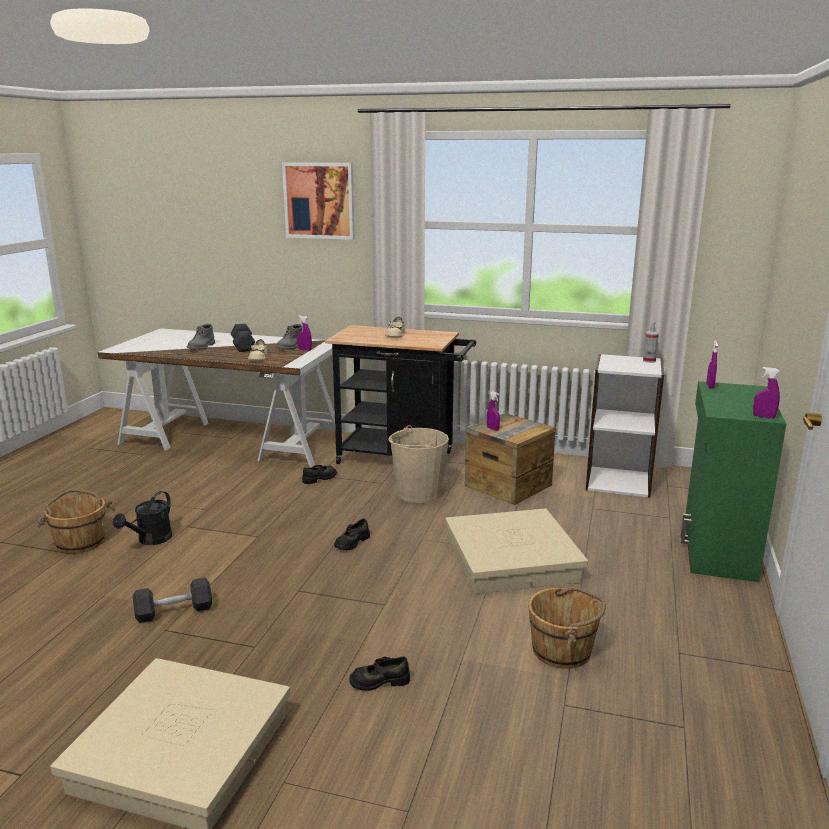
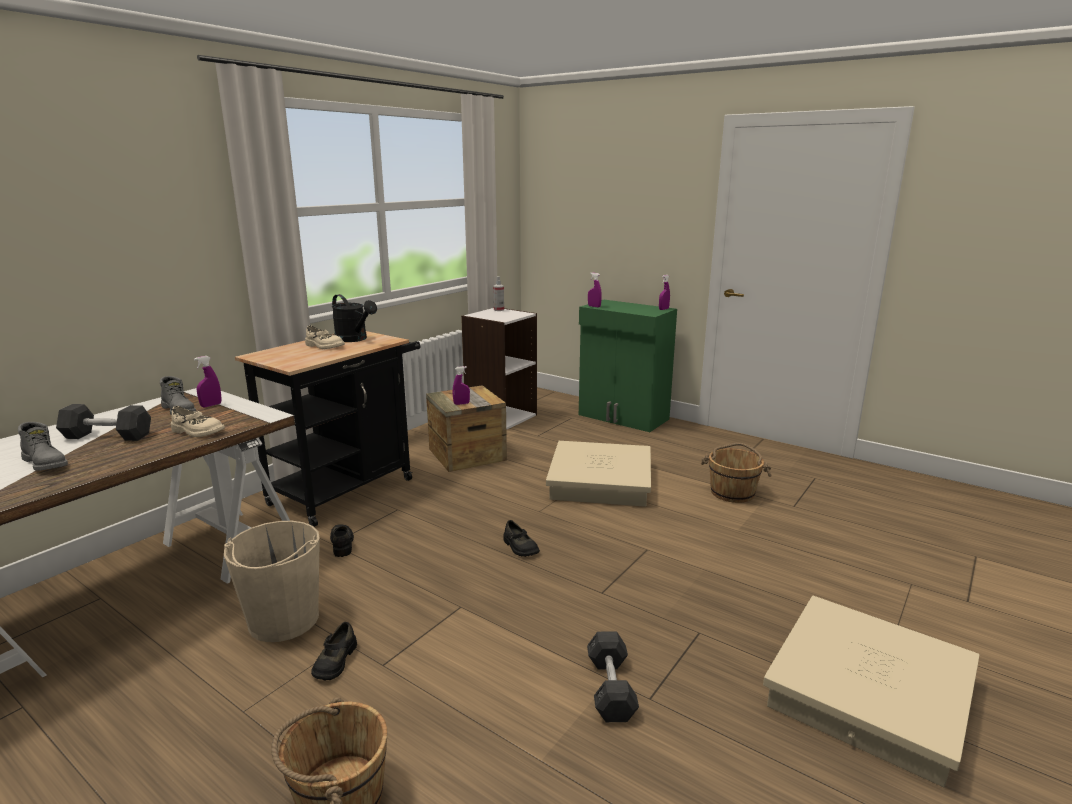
camera: 70 degrees left, 0 degrees up
(151, 540) = (400, 705): black watering can -> black watering can (354, 339)
(319, 200) = (135, 189): picture -> none
(379, 681) = (762, 570): black shoe -> black shoe (335, 661)
(418, 493) = (441, 495): beige bucket -> beige bucket (283, 620)

